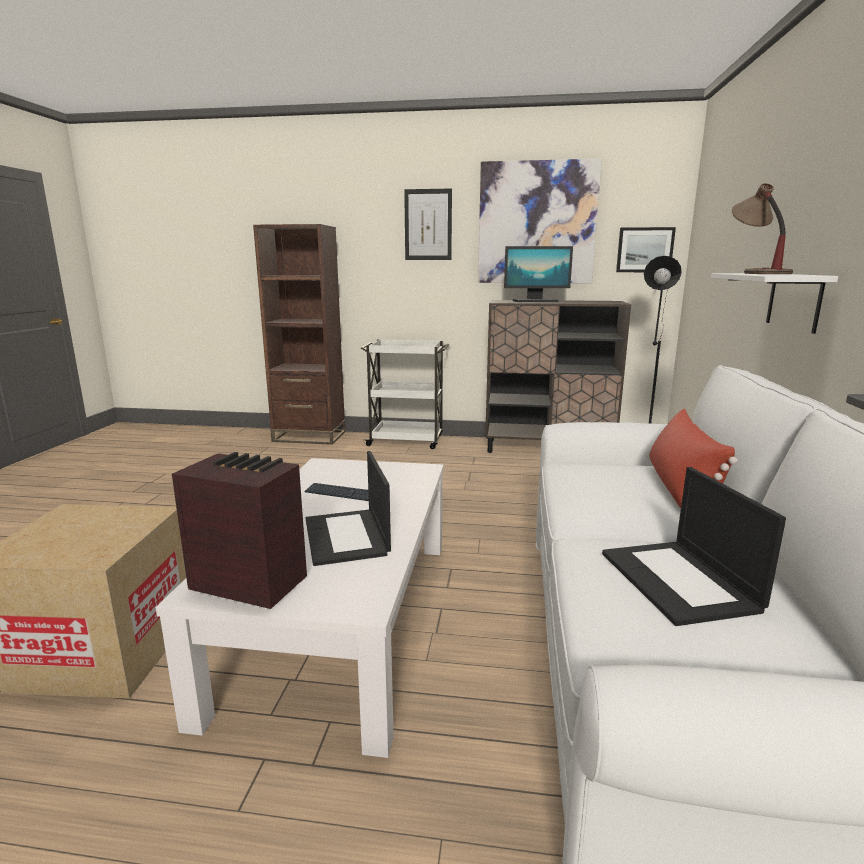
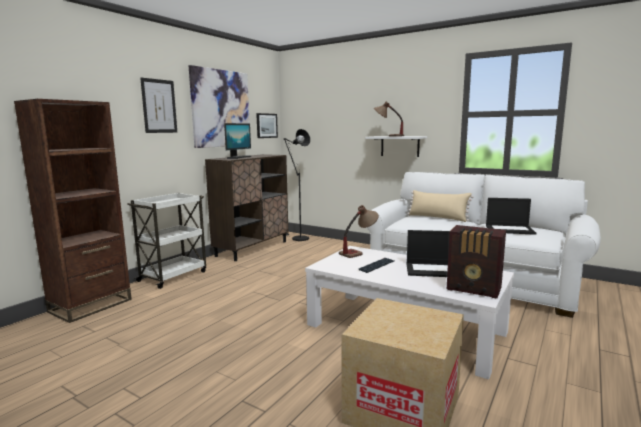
camera: 65 degrees left, 5 degrees down
(248, 582) = (475, 289): radio -> radio turned 105 degrees counterclockwise
(410, 474) = (358, 252): none -> table lamp
(680, 490) = (437, 218): red pillow -> beige pillow

